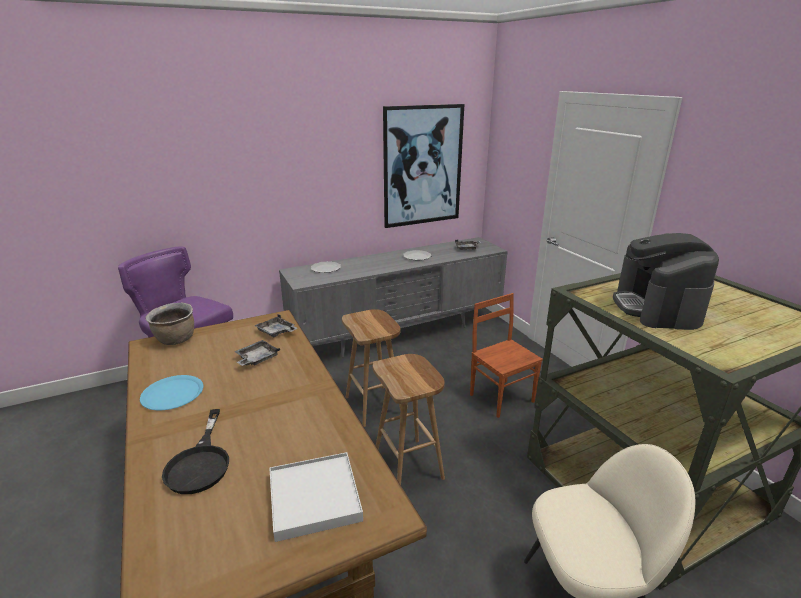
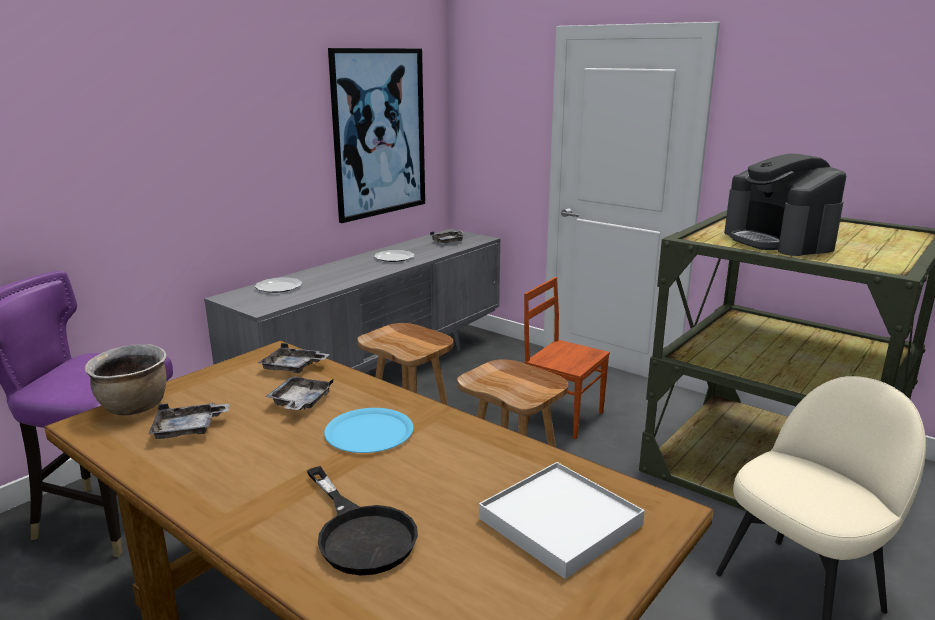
camera: 25 degrees left, 5 degrees down
(172, 393) = (213, 470): blue plate -> blue plate (369, 432)
(186, 362) = (188, 429): none -> grey tray

